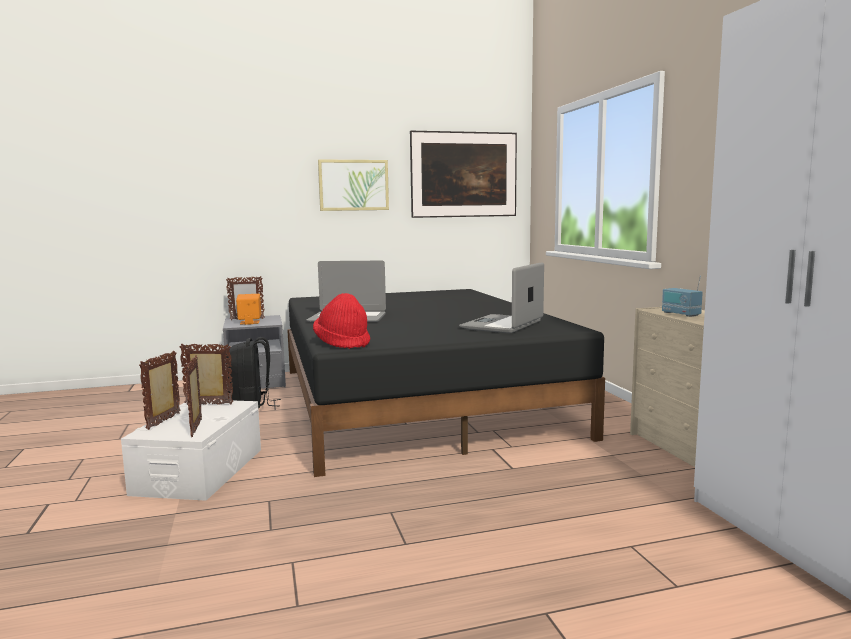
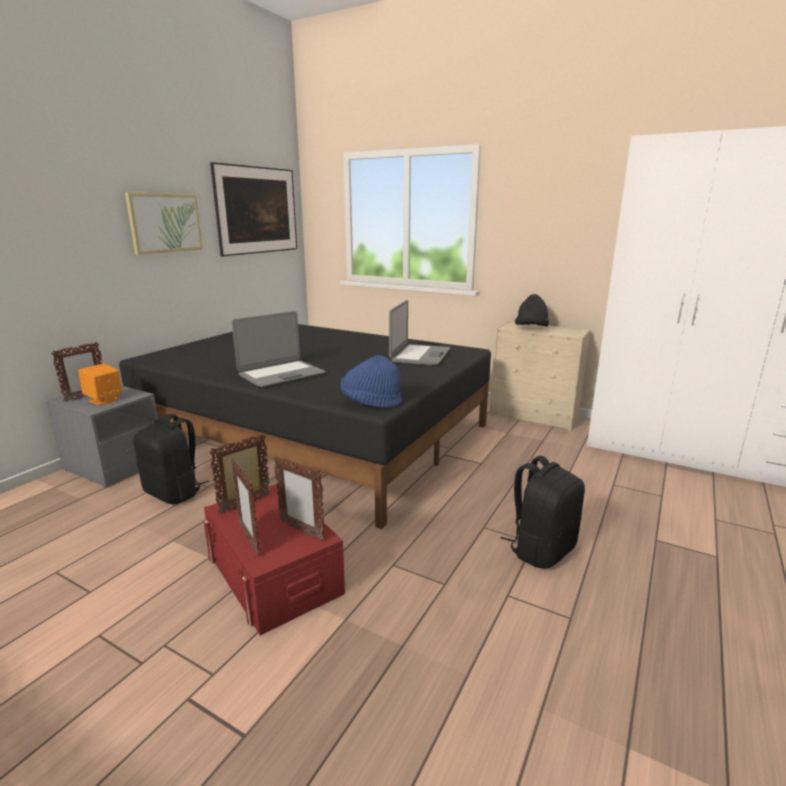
camera: 45 degrees left, 10 degrees up
(199, 471) = (274, 574): white storage box -> red storage box
(343, 343) = (371, 402): red hat -> blue hat
(397, 551) = (541, 550): none -> black backpack
(503, 325) = (420, 355): laptop -> laptop turned 150 degrees counterclockwise
(680, 314) = (531, 329): radio -> black hat

